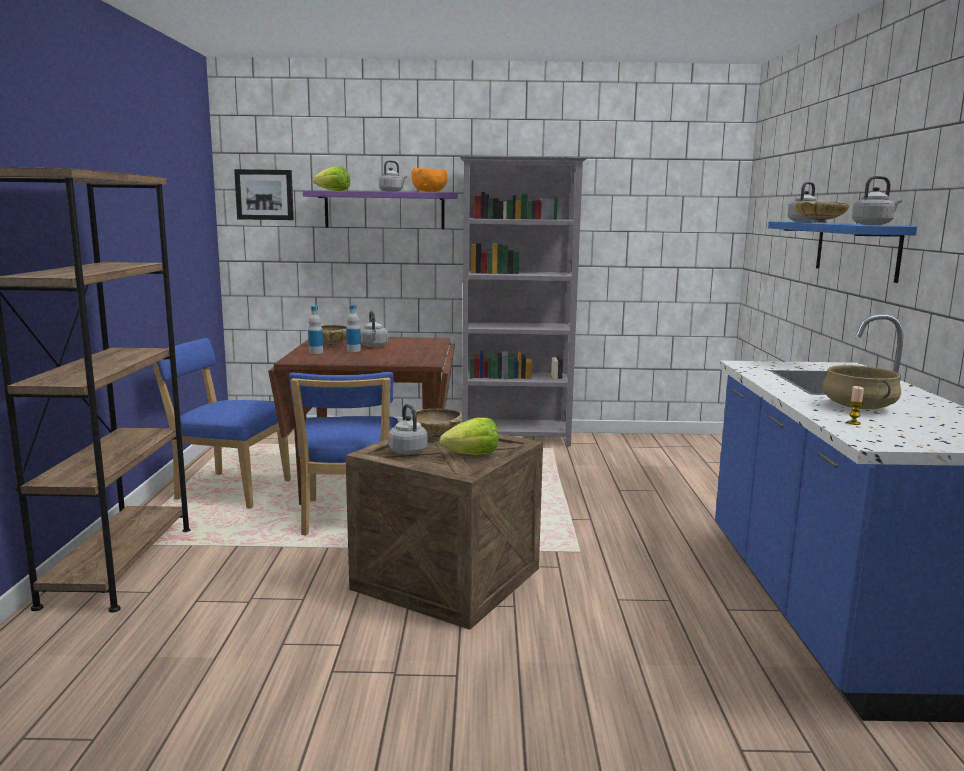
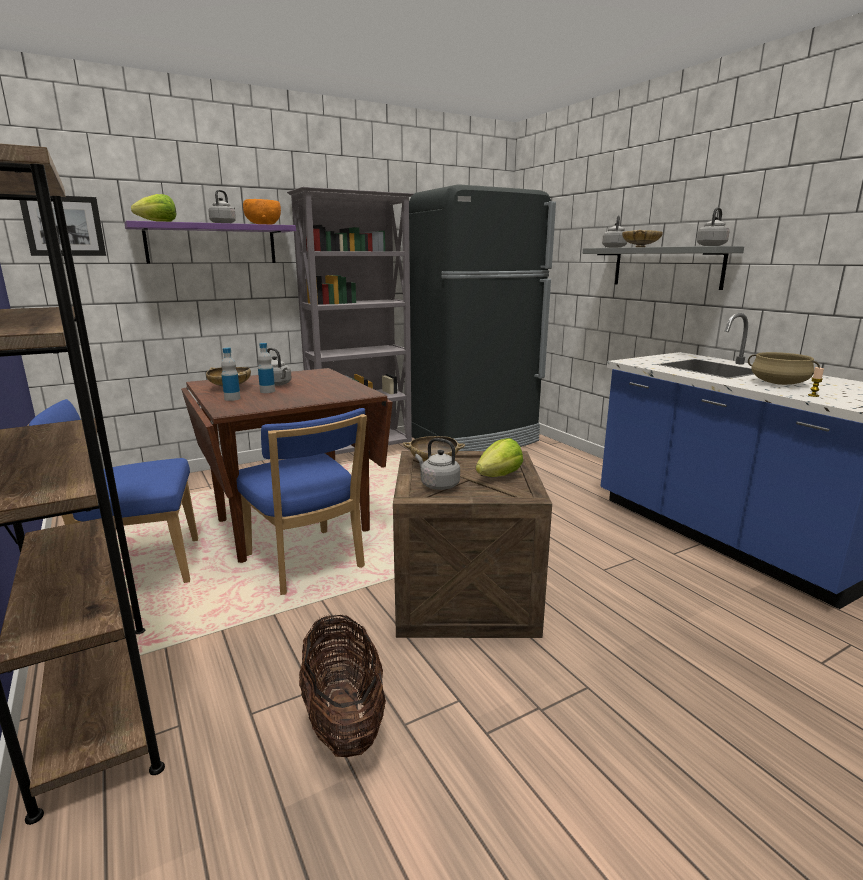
camera: 30 degrees left, 5 degrees up
(247, 625) = (344, 719): none -> basket
(657, 450) = (475, 440): none -> black fridge
(856, 249) = (666, 267): blue shelf -> grey shelf

